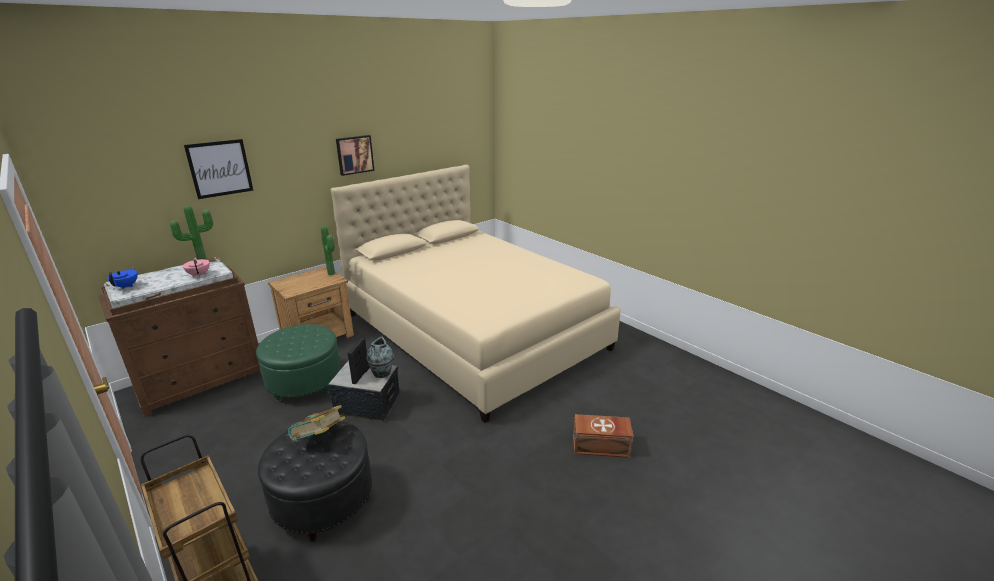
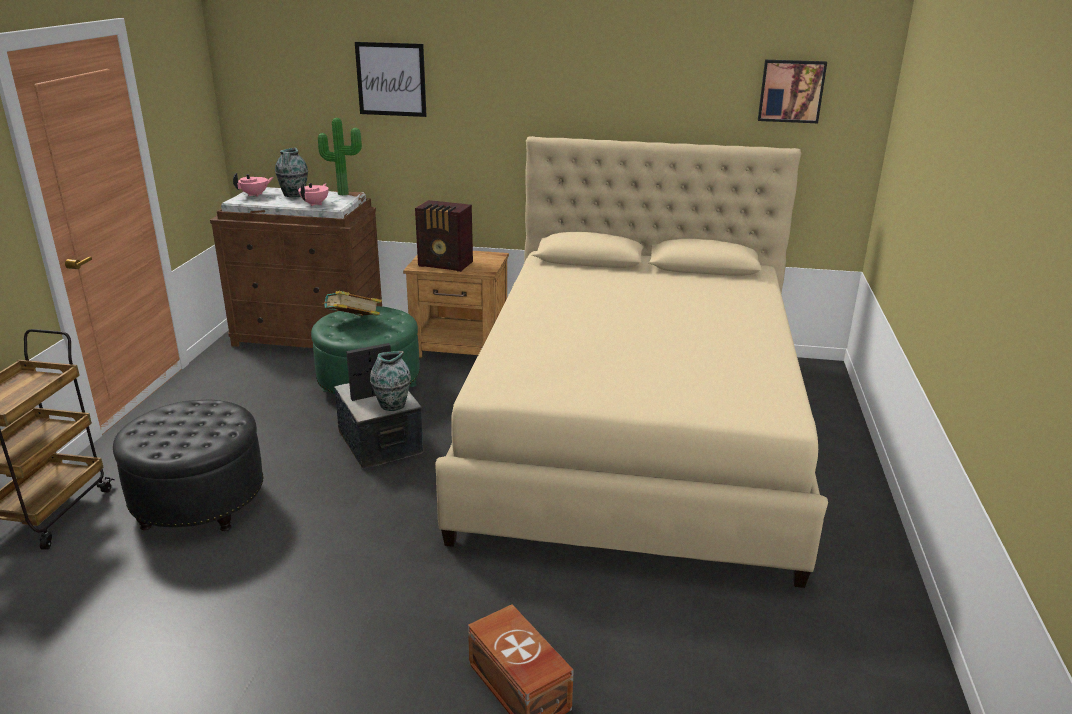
camera: 50 degrees right, 0 degrees up
(127, 286) = (255, 195): blue teapot -> pink teapot
(163, 275) = (294, 195): none -> vase
(306, 285) = (446, 264): none -> radio
(319, 438) = (207, 421): book -> book (353, 322)
(332, 273) = (495, 263): potted plant -> none
(354, 154) = (582, 92): picture -> picture (791, 91)

